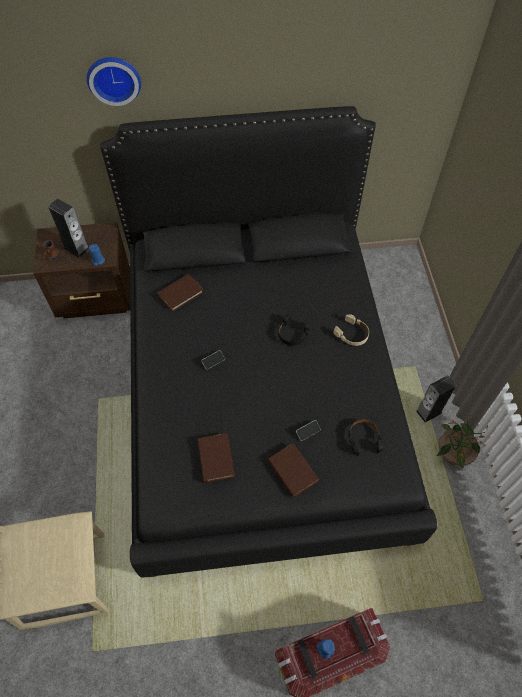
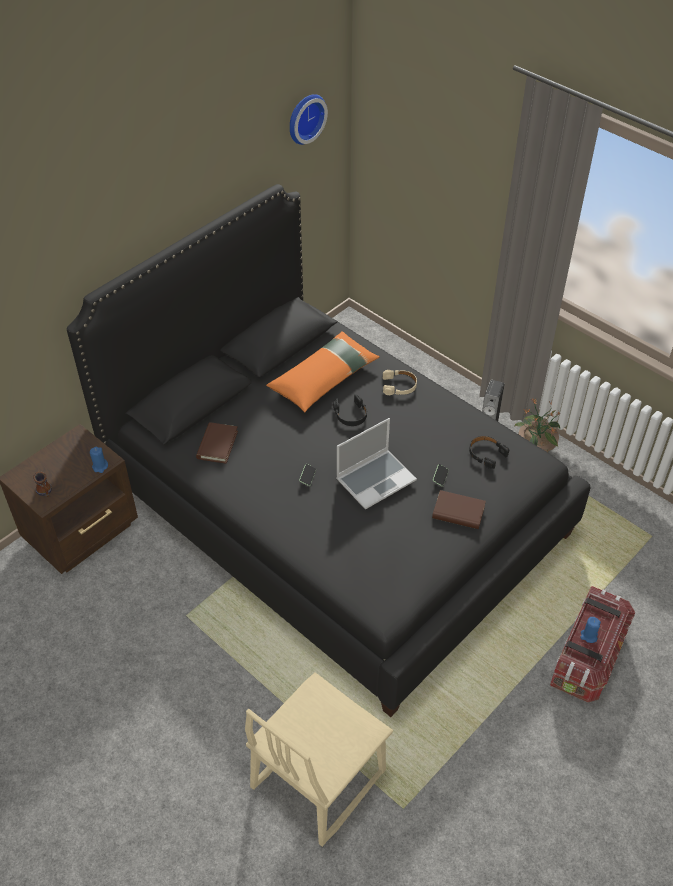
camera: 40 degrees left, 10 degrees down
(76, 248) = (64, 469): speaker -> none
(114, 78) = (67, 252): wall clock -> wall clock (304, 117)
(215, 459) = (391, 544): brown book -> none
(258, 398) = (376, 479): none -> laptop
(302, 291) = (324, 379): none -> orange pillow

